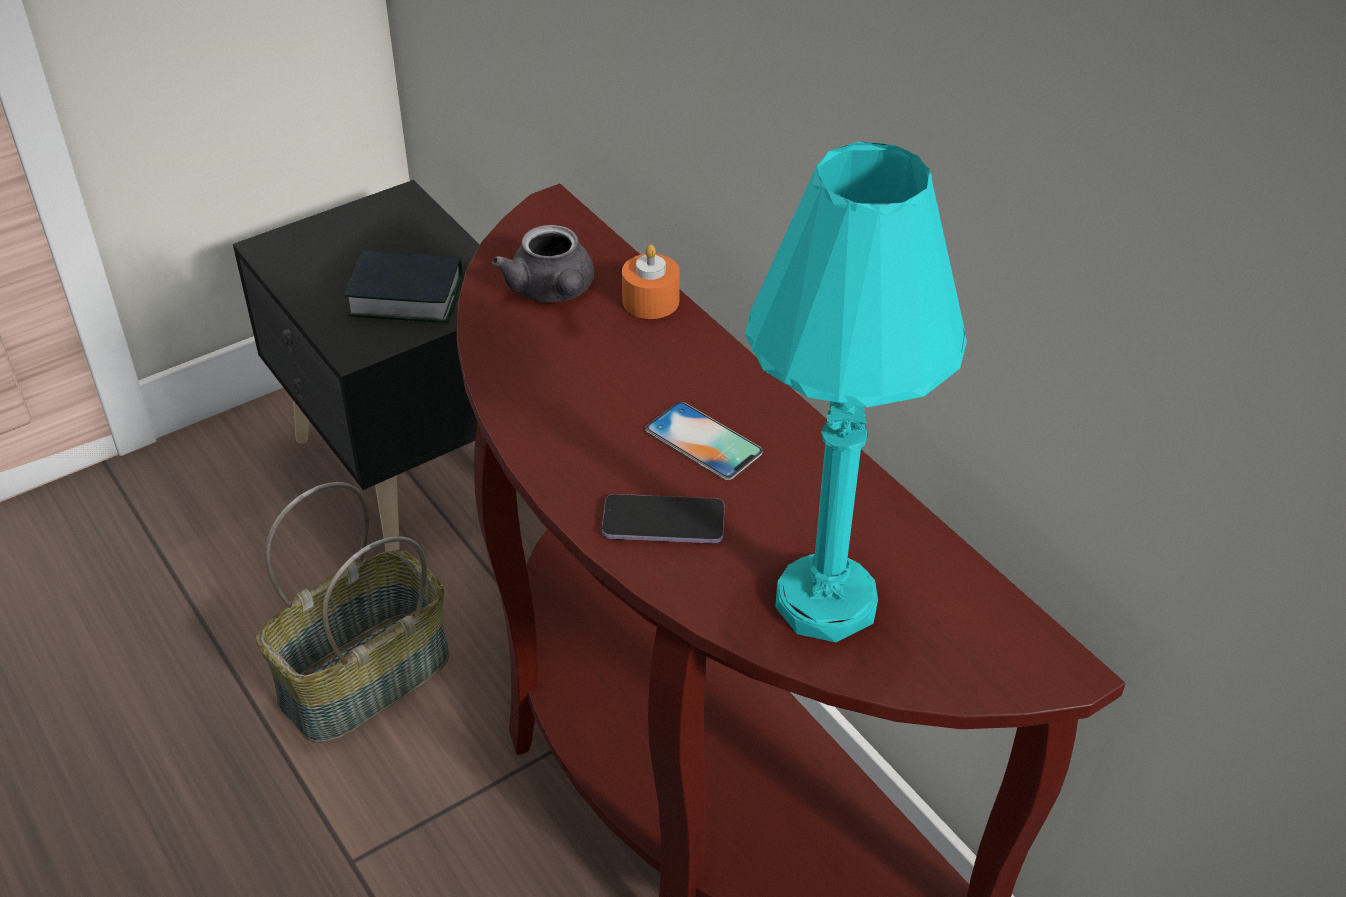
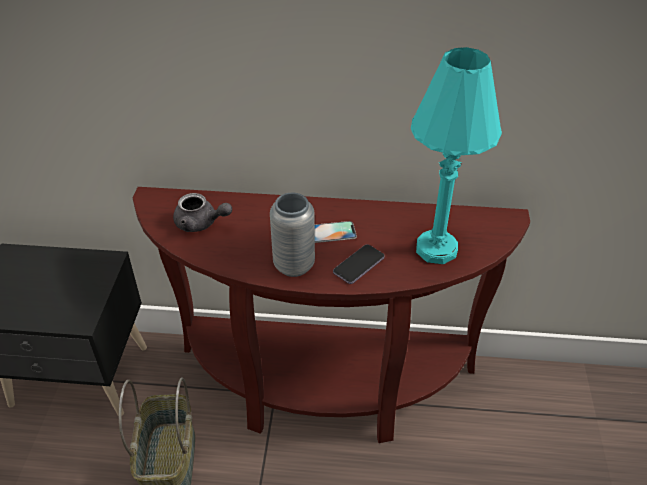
camera: 50 degrees left, 0 degrees up
(406, 296) = (72, 287): book -> none
(574, 446) = (294, 265): none -> grey vase
(650, 301) = (240, 202): orange candle -> none

